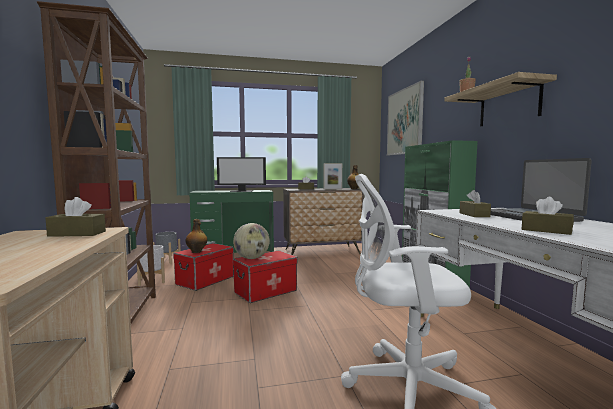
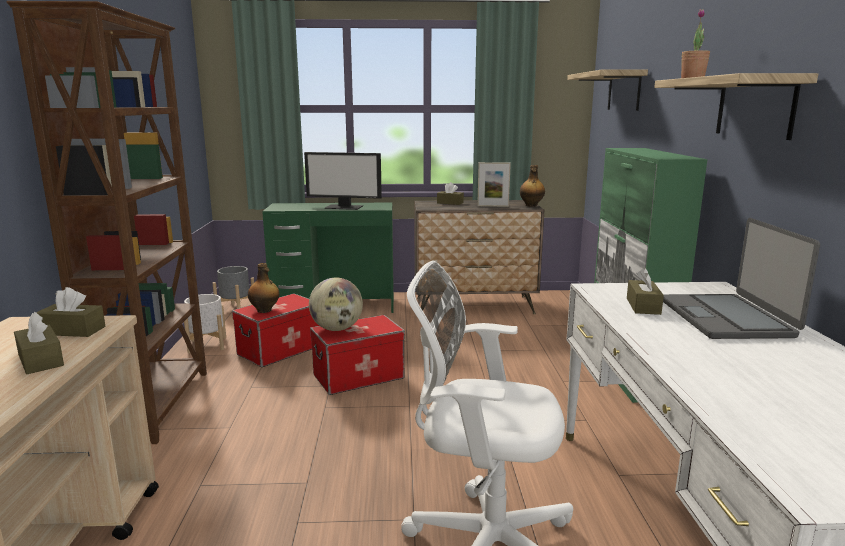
camera: 10 degrees right, 10 degrees up
(405, 122) = (624, 91): picture -> shelf
(546, 230) = (695, 362): brown tissue box -> brown tissue box (40, 360)

